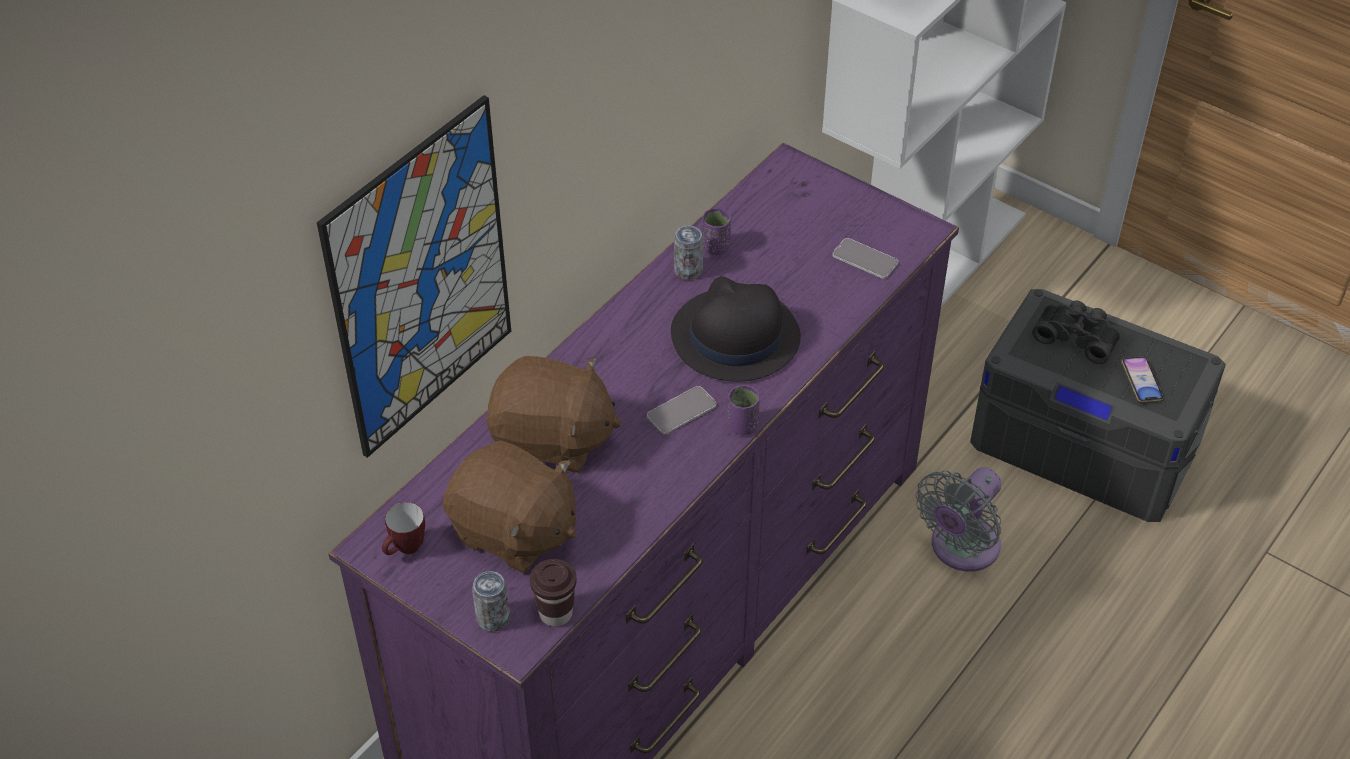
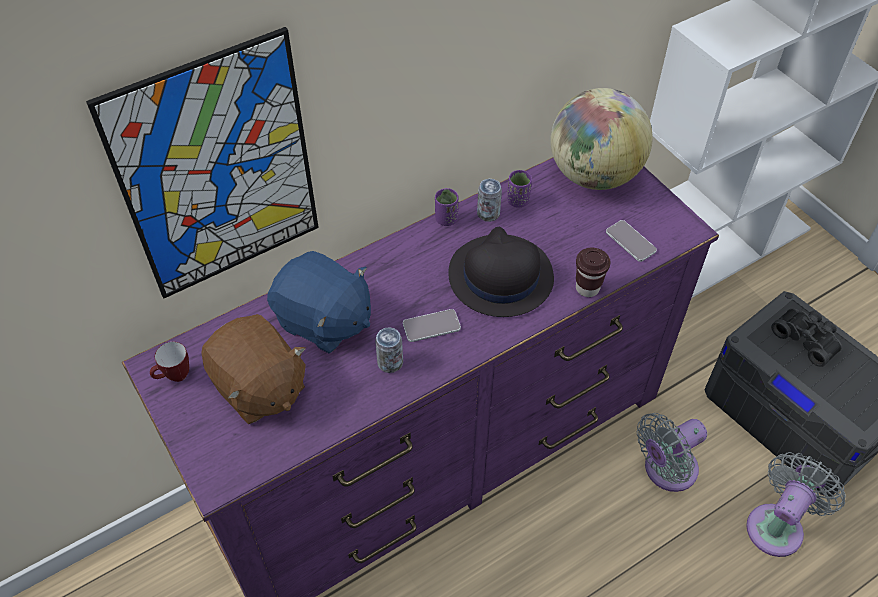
camera: 20 degrees right, 5 degrees up
(493, 618) = (209, 455): can -> can (390, 363)
(552, 440) = (323, 321): brown plush toy -> blue plush toy
(556, 613) = (257, 466): brown cup -> brown cup (587, 288)
(742, 426) = (473, 352): purple cup -> purple cup (446, 219)
(790, 195) = (593, 174): none -> globe
(1112, 571) = (777, 525): none -> grey fan
(1141, 382) = (846, 390): phone -> none

